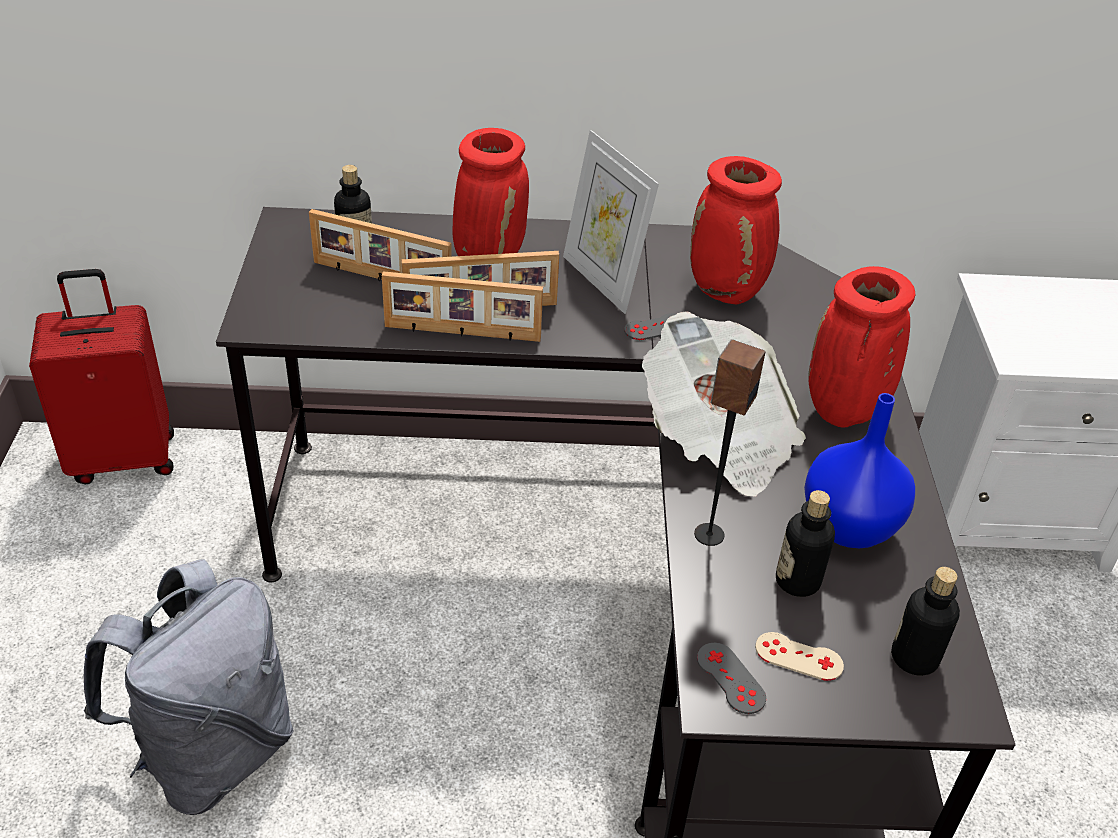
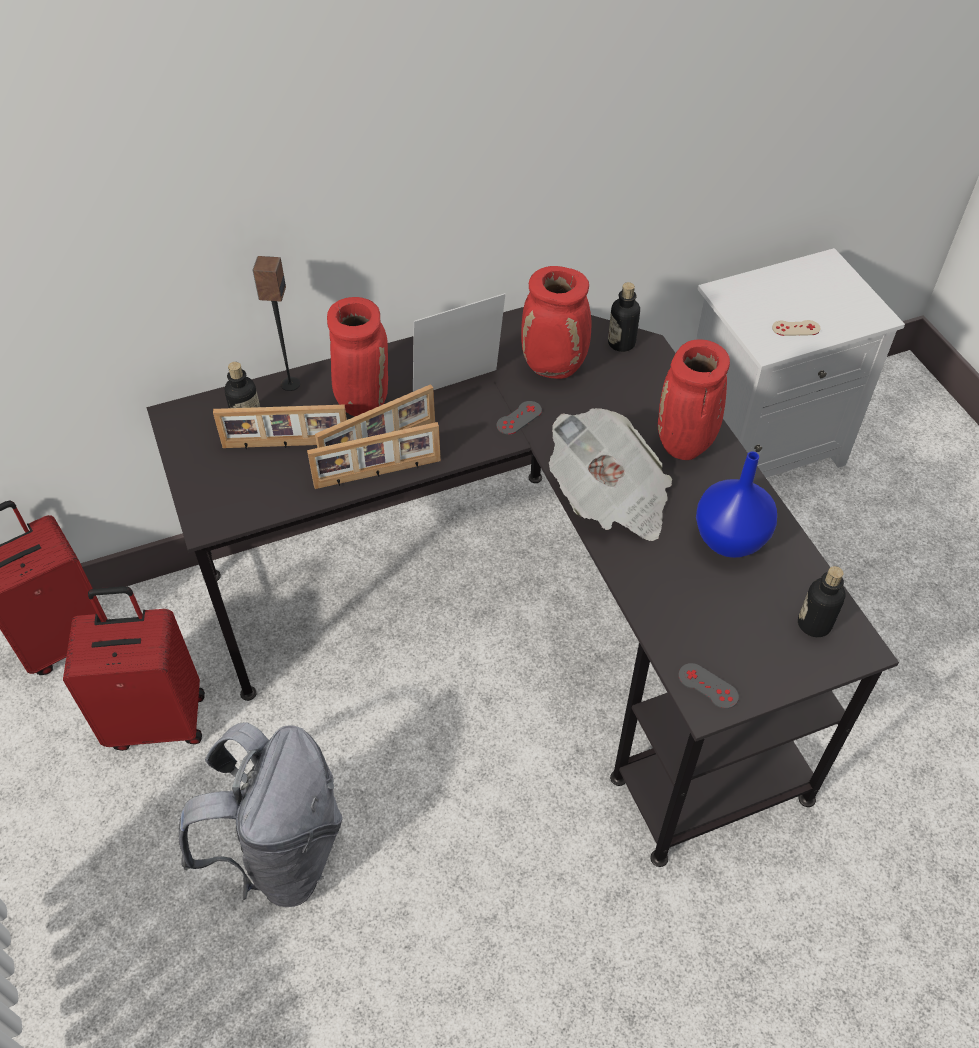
camera: 20 degrees left, 10 degrees up
(166, 567) = (158, 719): none -> red suitcase
(603, 281) = (458, 389): picture frame -> picture frame turned 120 degrees clockwise
(708, 534) = (641, 581): speaker -> speaker (290, 384)
(797, 581) = (716, 595): bottle -> bottle (621, 343)
(799, 657) = (743, 652): beige game controller -> beige game controller (796, 328)

